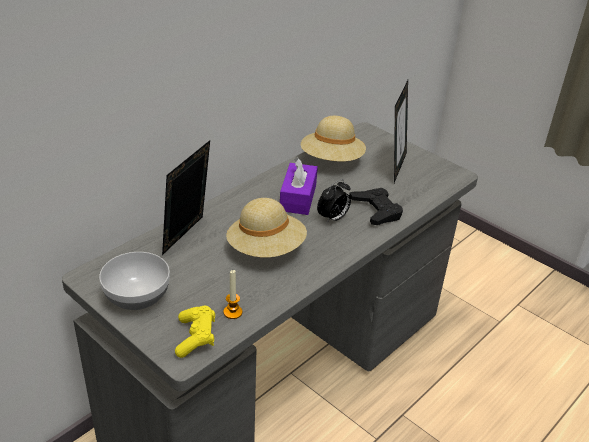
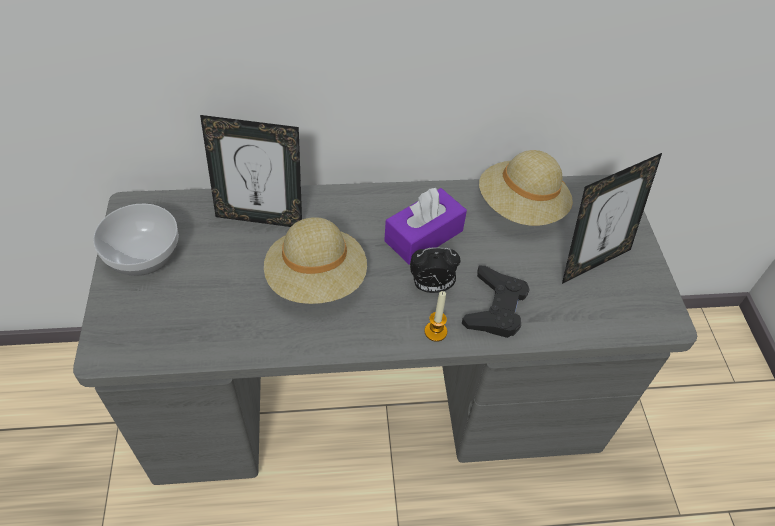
camera: 40 degrees right, 15 degrees up
(188, 237) = (260, 217): picture frame -> picture frame turned 150 degrees counterclockwise
(196, 337) = (138, 338): yellow game controller -> none
(232, 312) = (201, 333): candle -> candle (435, 331)

